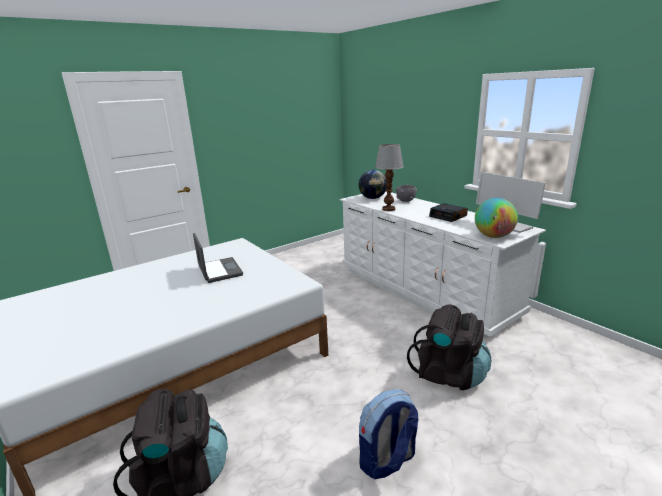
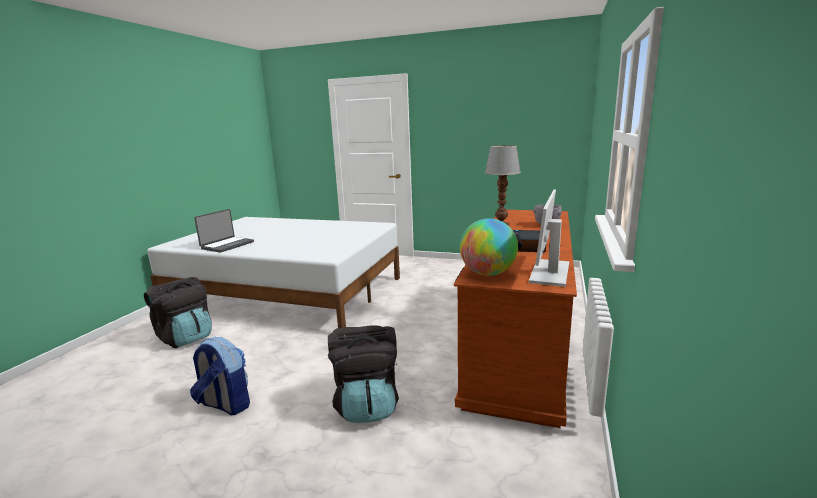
camera: 55 degrees right, 5 degrees down
(219, 271) = (325, 235): laptop -> laptop (227, 245)
(372, 198) = (527, 215): globe -> none
(422, 290) = (520, 344): white dresser -> brown dresser

